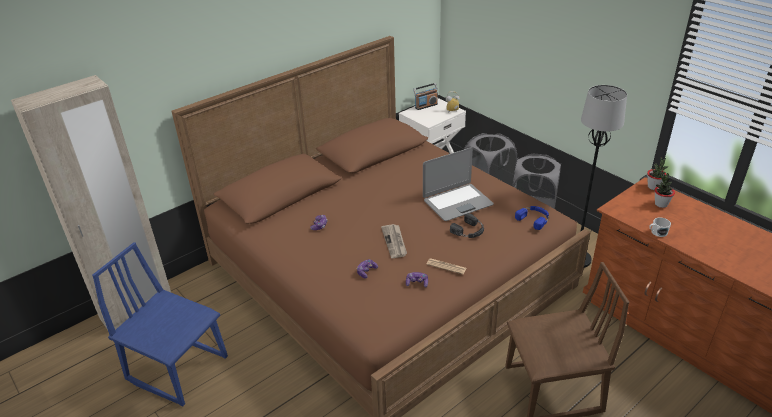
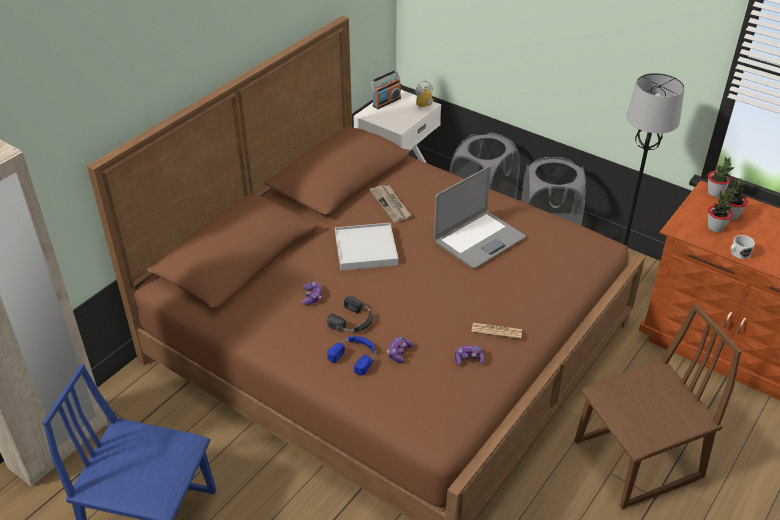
camera: 15 degrees left, 5 degrees up
(371, 199) = (366, 249): none -> white tray
(395, 242) = (420, 306): newspaper -> newspaper (391, 204)
(469, 231) = (507, 278): black headphones -> black headphones (353, 321)
(534, 219) = (580, 250): blue headphones -> blue headphones (355, 356)
(644, 211) = (715, 227): none -> potted plant

